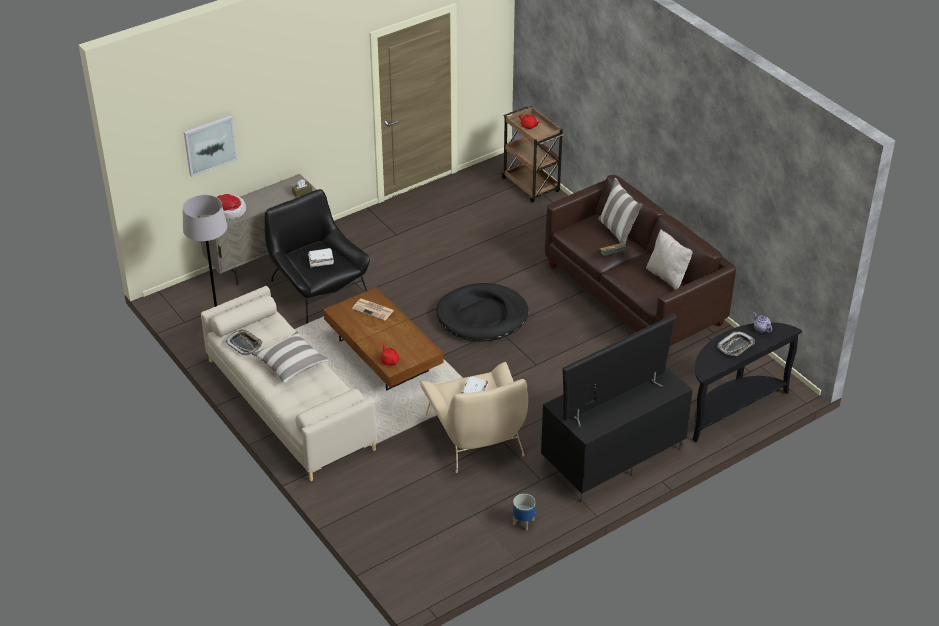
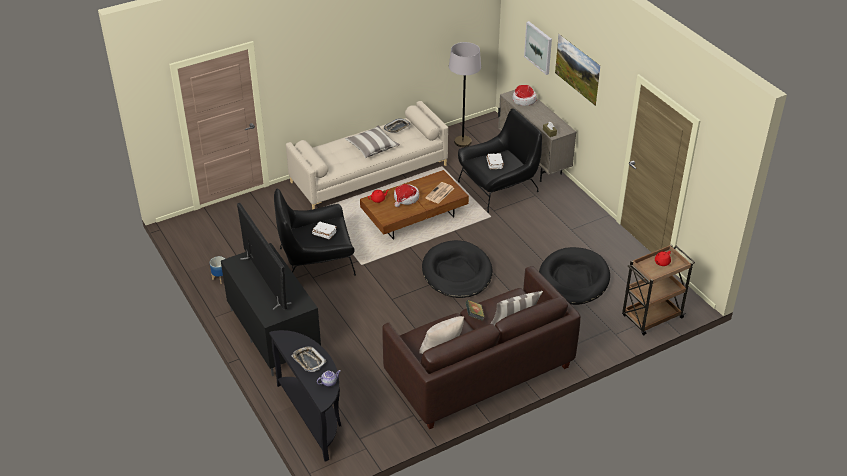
camera: 95 degrees right, 0 degrees up
(281, 121) = (576, 79): none -> picture
(386, 337) = (406, 198): none -> hat
(476, 435) = (316, 260): beige armchair -> black armchair
(481, 233) = (573, 279): none -> black dog bed

